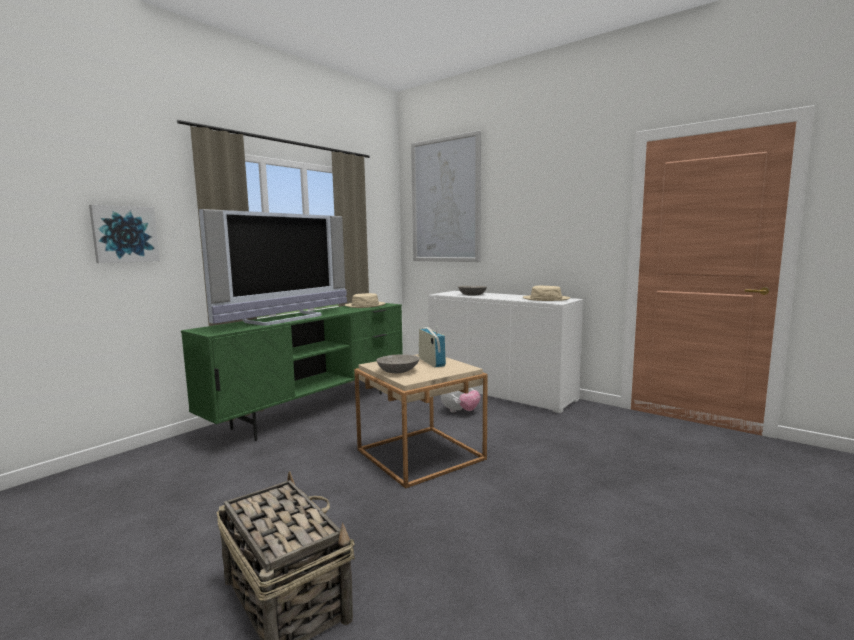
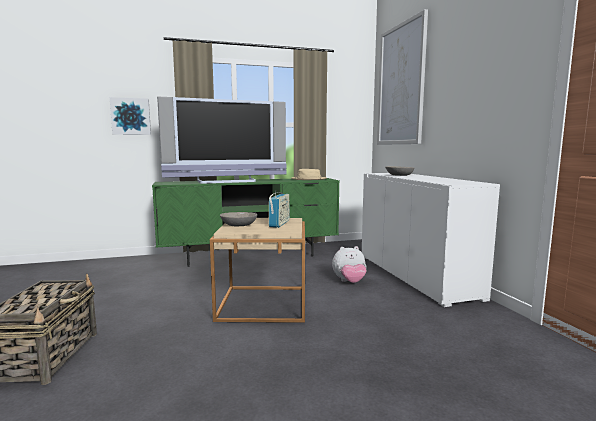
camera: 35 degrees right, 0 degrees up
(546, 299) = (454, 181): beige hat -> none

